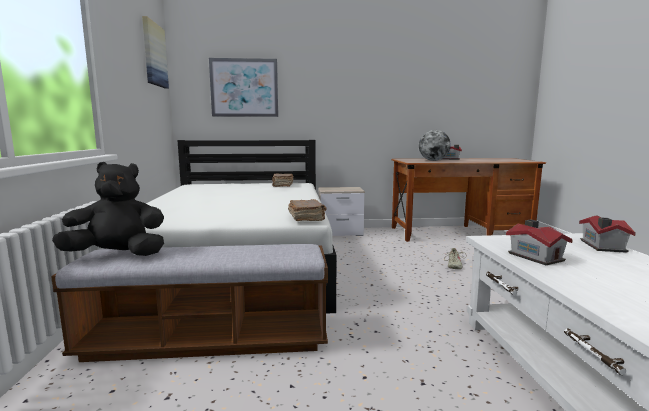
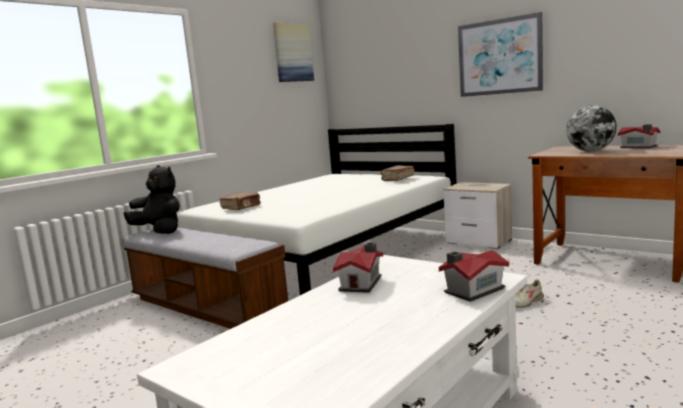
camera: 45 degrees right, 0 degrees up
(244, 88) = (383, 69): picture -> picture (499, 57)
(306, 218) = (299, 218): brown book -> brown book (241, 207)

